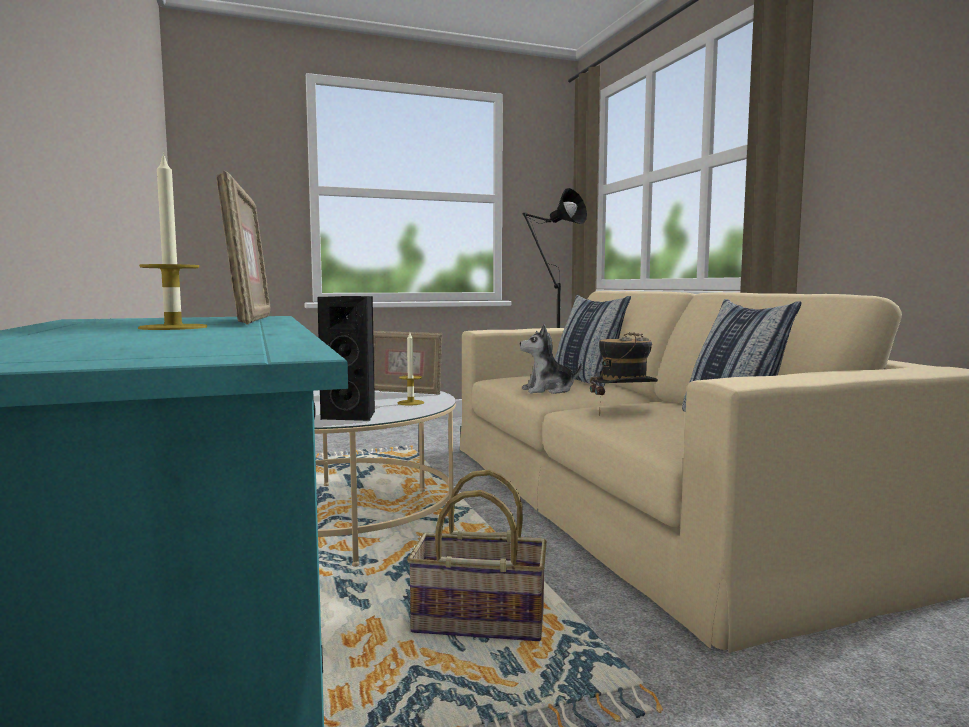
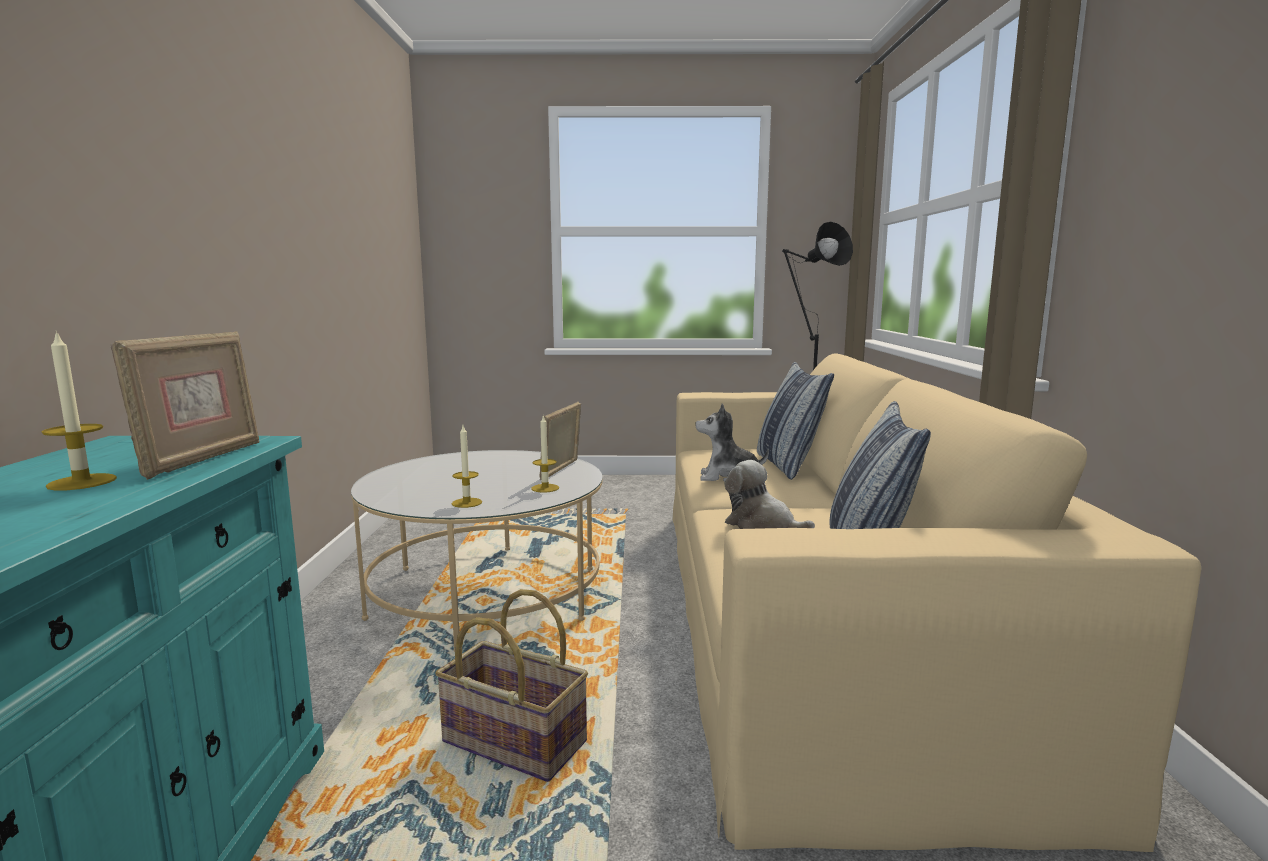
camera: 20 degrees right, 5 degrees up
(352, 416) = (467, 503): black speaker -> candle
(405, 392) = (561, 470): picture frame -> picture frame turned 75 degrees clockwise
(623, 412) = (762, 525): hat -> plush toy

